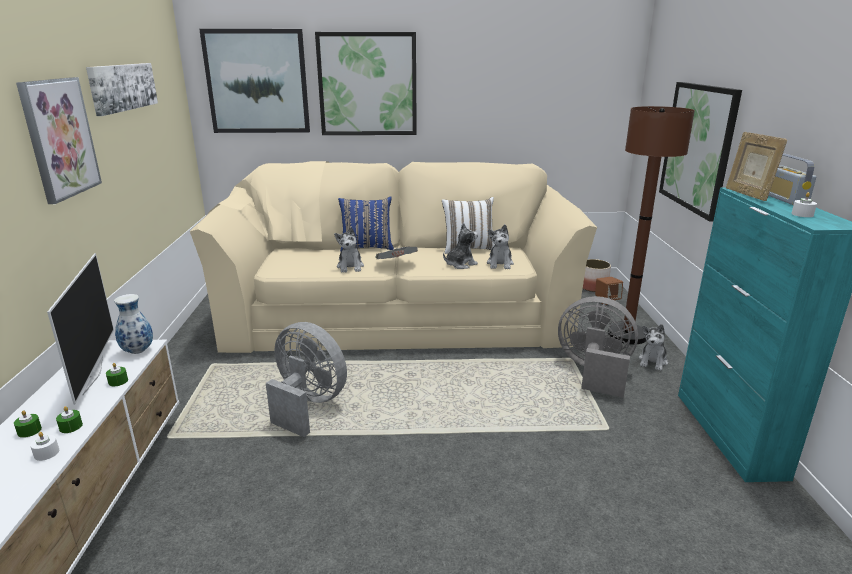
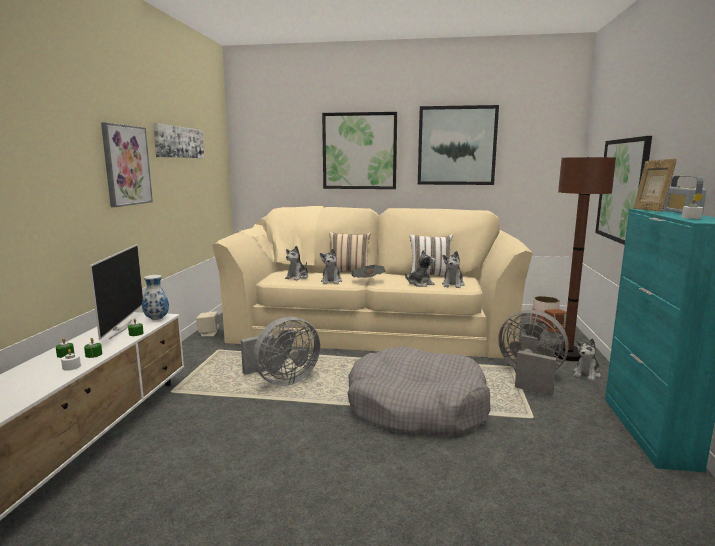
camera: 10 degrees right, 10 degrees down
(192, 339) = (209, 334): none -> beige speaker
(257, 82) = (279, 149): picture -> picture (456, 146)
(304, 261) = (297, 277): none -> plush toy
(308, 405) = (282, 380): grey fan -> grey fan turned 105 degrees clockwise
(367, 248) = (349, 272): blue pillow -> beige pillow
(478, 428) = (416, 407): none -> grey dog bed

